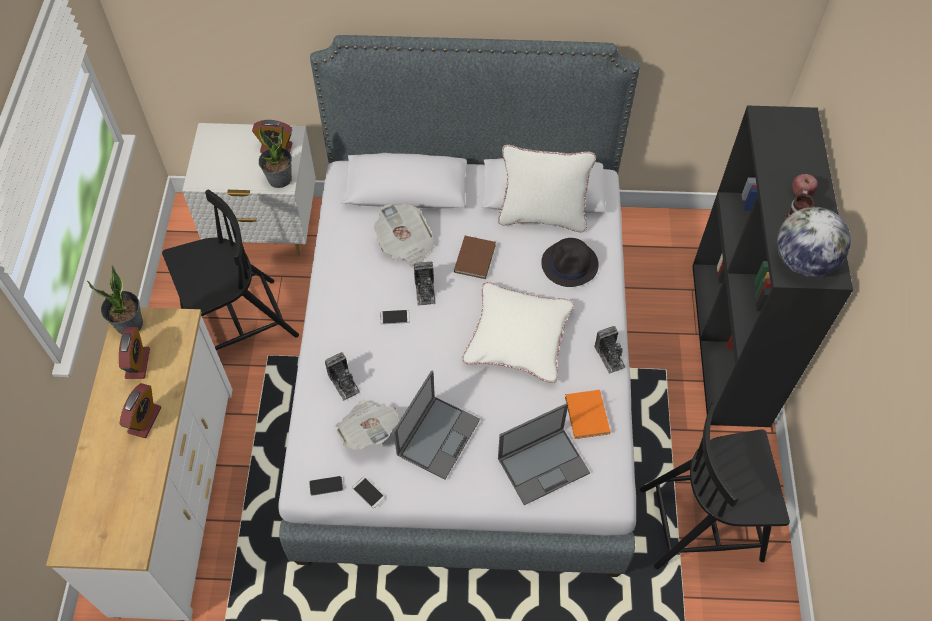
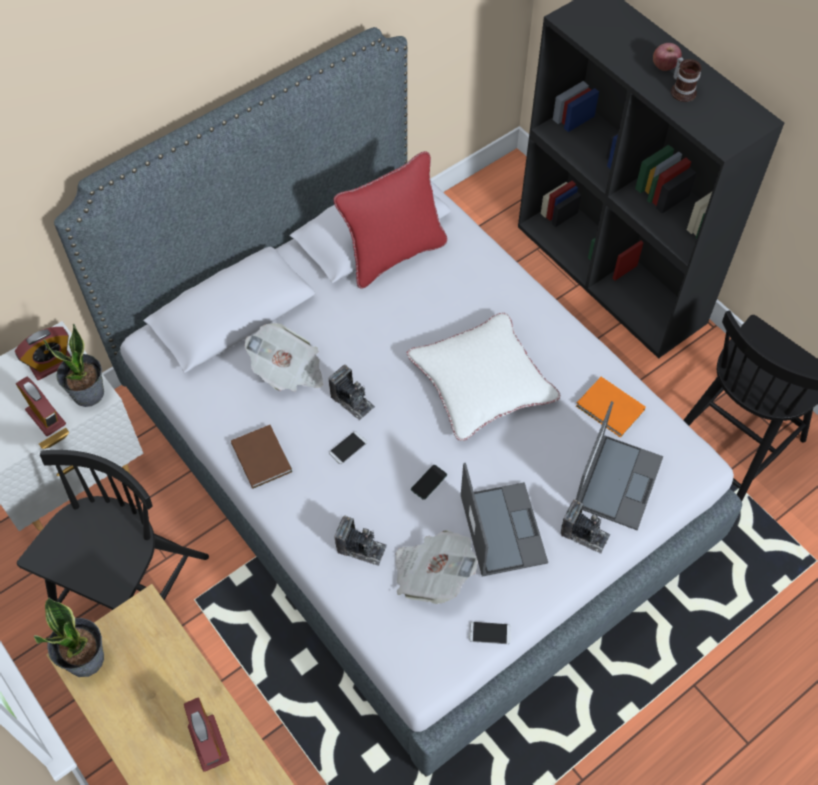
camera: 40 degrees left, 0 degrees up
(138, 363) = (139, 692): alarm clock -> alarm clock (46, 417)
(326, 486) = (443, 660): phone -> phone (429, 482)
(476, 257) = (369, 335): brown book -> brown book (262, 456)
(542, 216) = (393, 254): white pillow -> red pillow
(570, 264) = (462, 282): black hat -> none
(609, 356) = (577, 341): camera -> camera (584, 534)
(803, 261) = (724, 124): globe -> none

